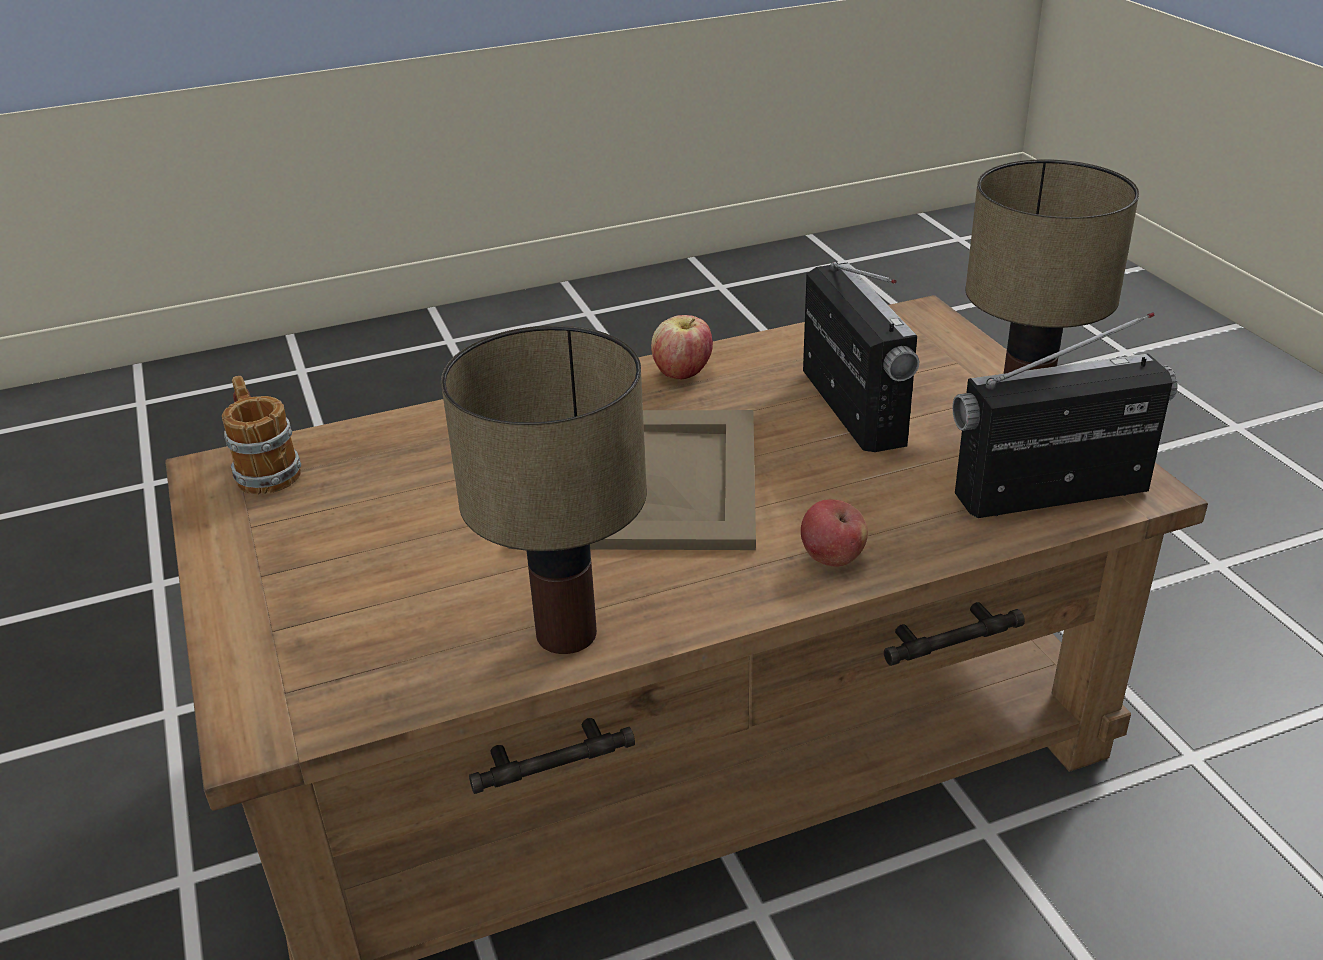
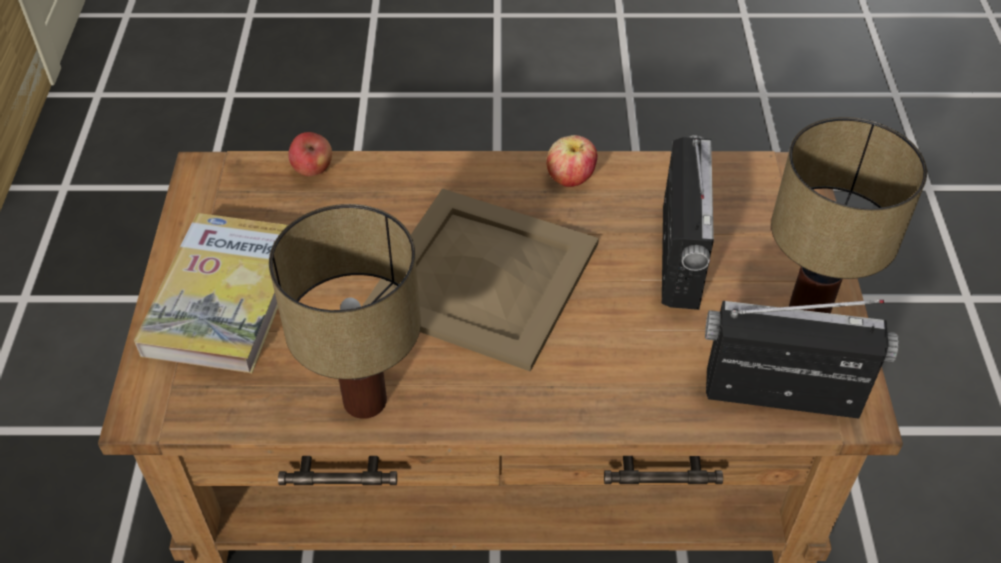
camera: 20 degrees right, 15 degrees up
(265, 470) = (236, 183): mug -> none
(311, 581) = (225, 297): none -> book
(832, 559) = (579, 398): apple -> apple (312, 169)

